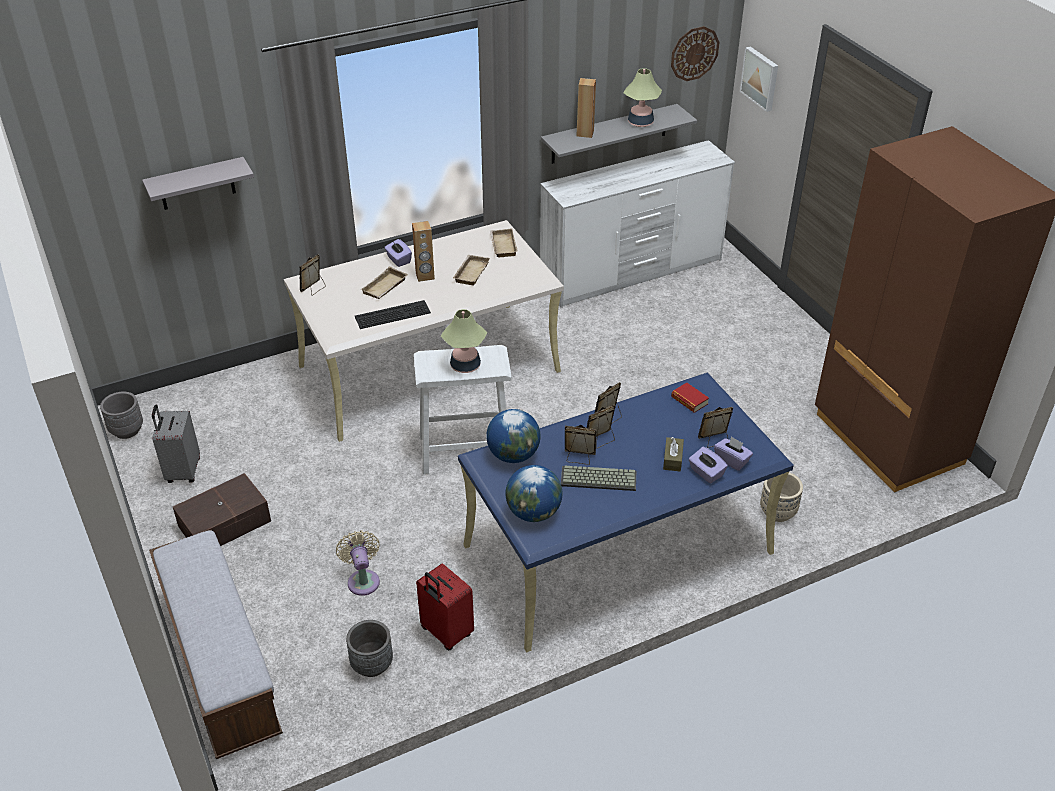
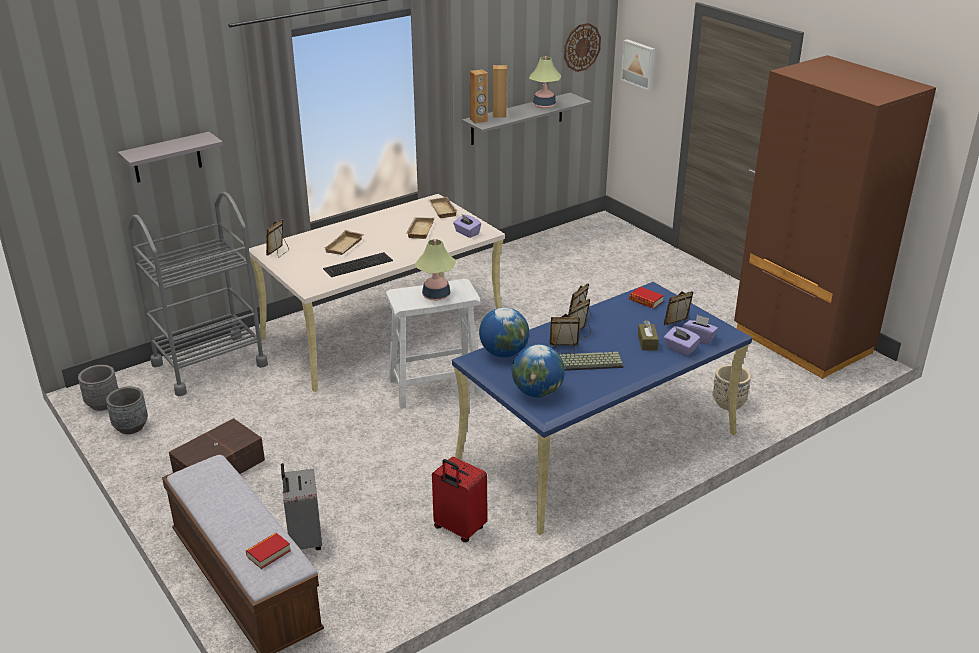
camera: 10 degrees left, 10 degrees down
(182, 471) = (167, 430): grey suitcase -> grey suitcase (304, 540)
(229, 659) = (268, 553): none -> book
(241, 393) = (209, 364): none -> grey cart
(363, 579) = (367, 496): beige fan -> none
(372, 664) = (395, 563): grey planter -> grey planter (131, 427)
(398, 260) = (351, 227): purple tissue box -> purple tissue box (467, 233)
(425, 276) = (379, 236): brown speaker -> brown speaker (479, 120)
(632, 272) = (544, 245): white dresser -> none

